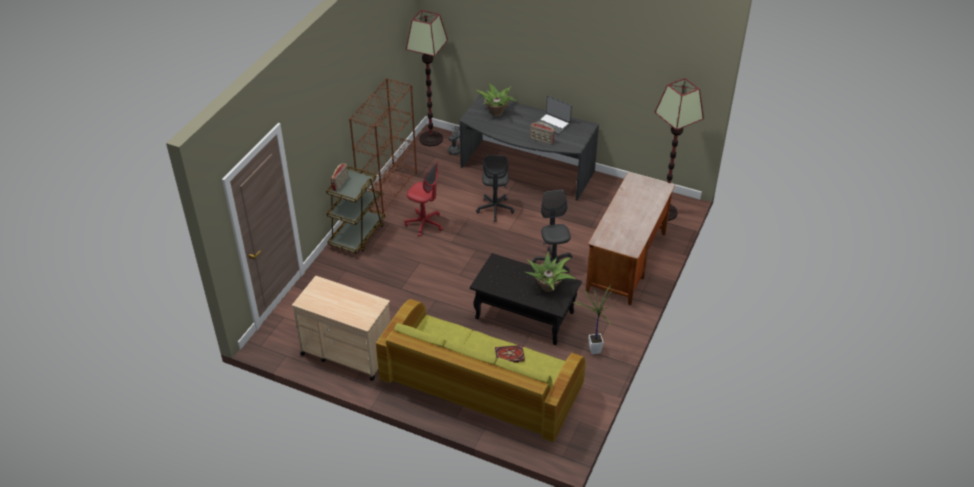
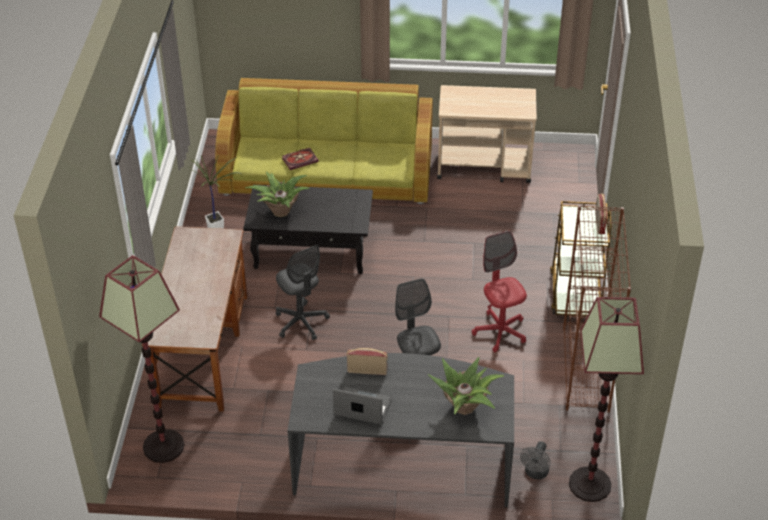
camera: 160 degrees right, 0 degrees up
(424, 224) = (500, 332): red office chair -> red office chair turned 60 degrees clockwise

